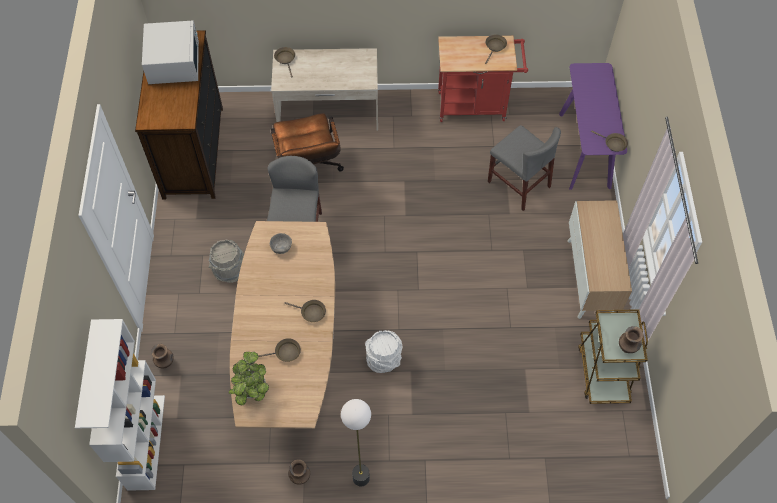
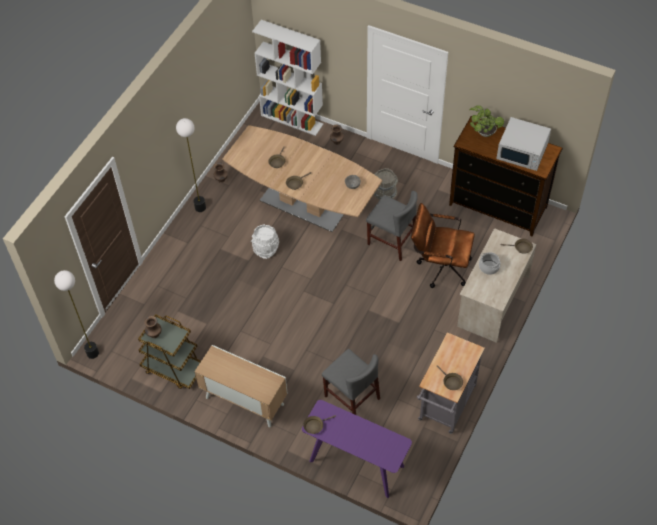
camera: 120 degrees right, 5 degrees down
(251, 390) = (264, 138): potted plant -> potted plant (484, 132)
(328, 77) = (489, 267): none -> cooking pot
(476, 105) = (445, 407): red cart -> grey cart
(518, 184) = (352, 397): grey chair -> grey chair turned 120 degrees counterclockwise
(647, 476) = (93, 353): none -> floor lamp

